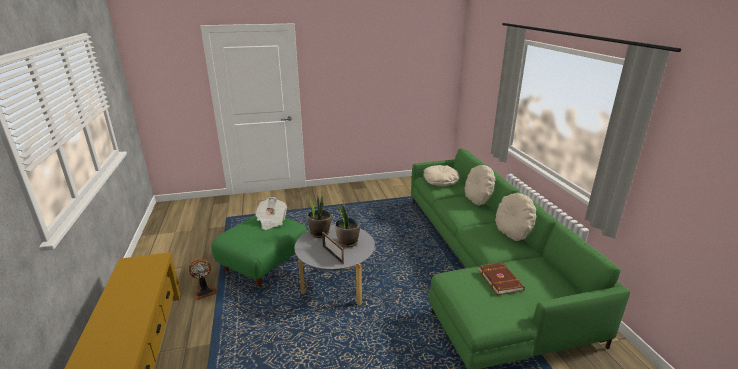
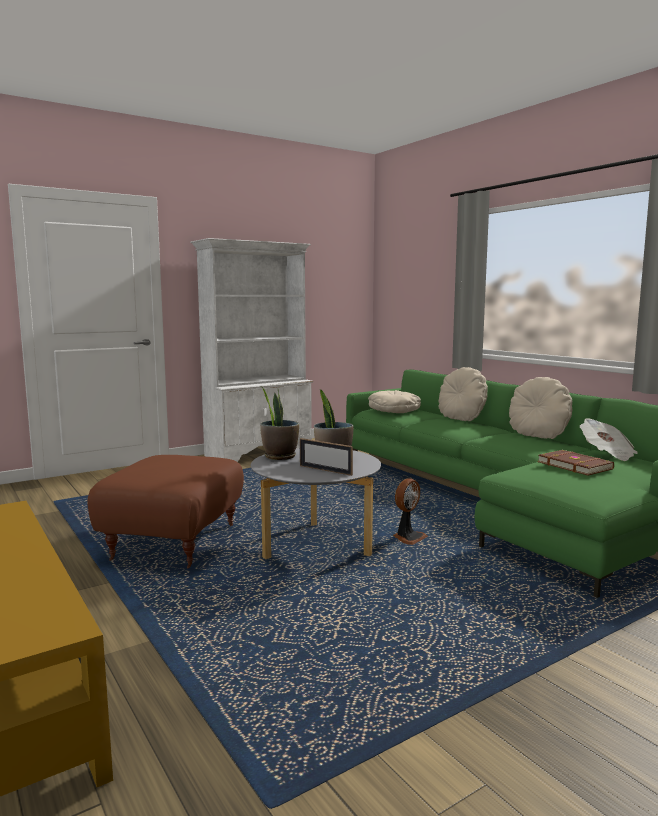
camera: 20 degrees left, 15 degrees down
(204, 291) = (83, 584): fan -> fan (408, 538)
(264, 267) = (173, 542): green ottoman -> brown ottoman
(271, 221) = (183, 457): newspaper -> newspaper (607, 454)
(360, 189) = (258, 453): none -> white bookcase

